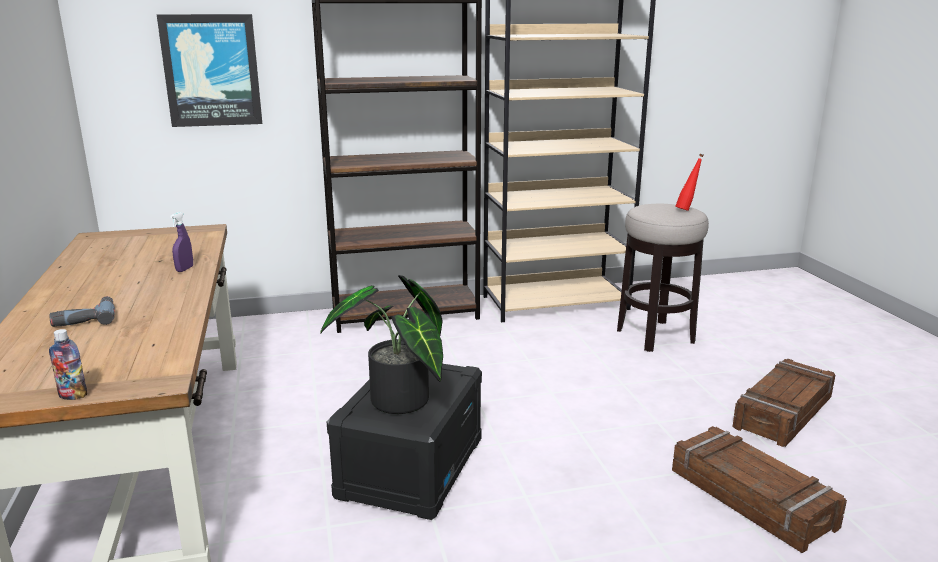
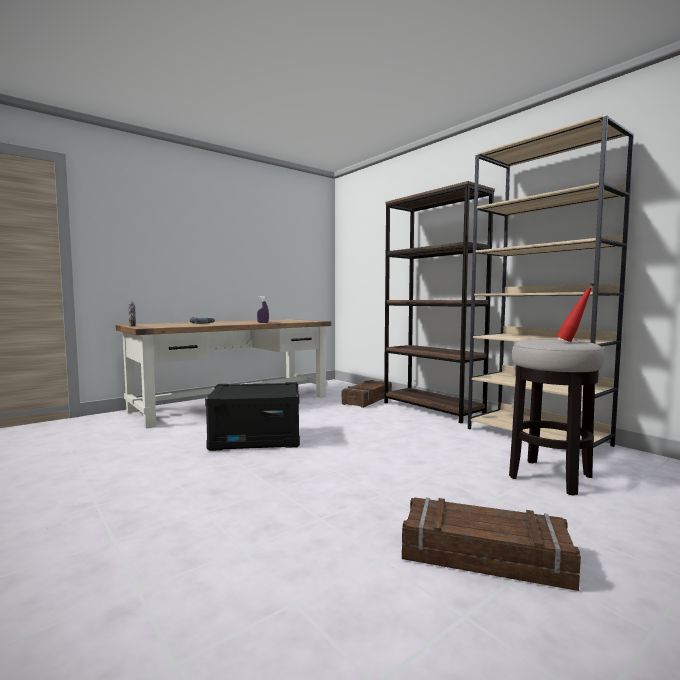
camera: 65 degrees right, 15 degrees down
(211, 70) = (374, 254): picture -> none
(399, 404) = (240, 390): potted plant -> none
(752, 498) = (289, 545): crate -> crate (368, 399)

